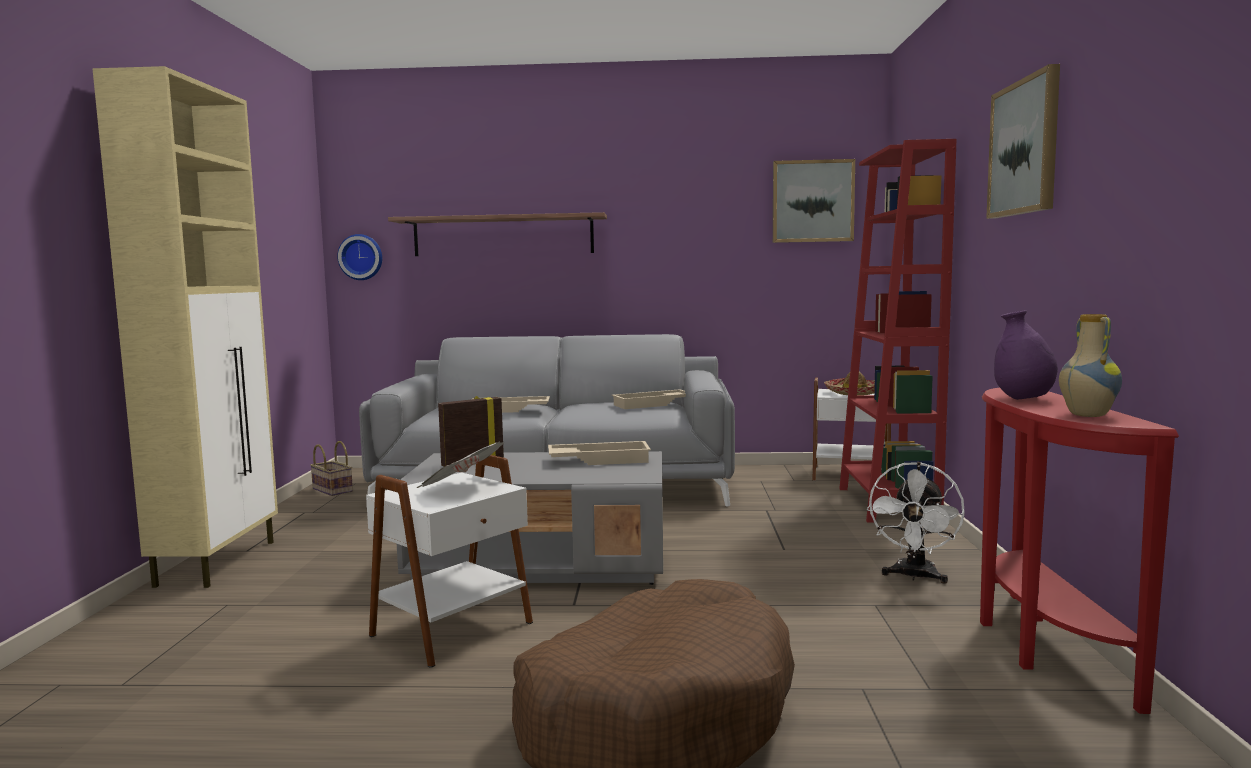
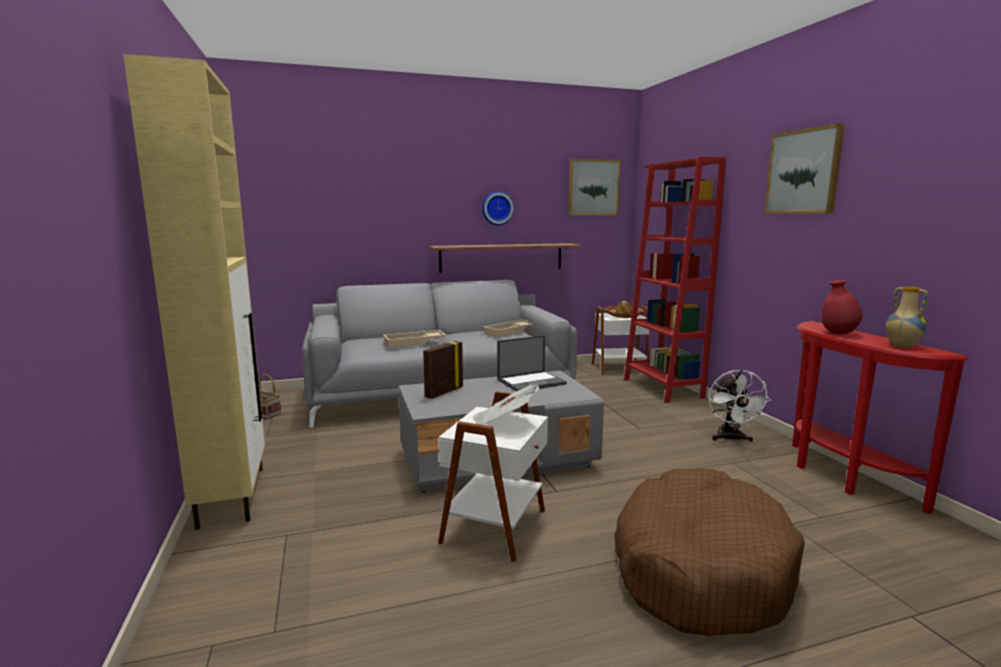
camera: 20 degrees left, 5 degrees up
(361, 257) = (259, 221): wall clock -> wall clock (497, 208)
(503, 236) = (379, 206): shelf -> shelf (501, 257)
(599, 460) = (532, 382): beige tray -> laptop
(1023, 399) = (838, 333): purple vase -> red vase

